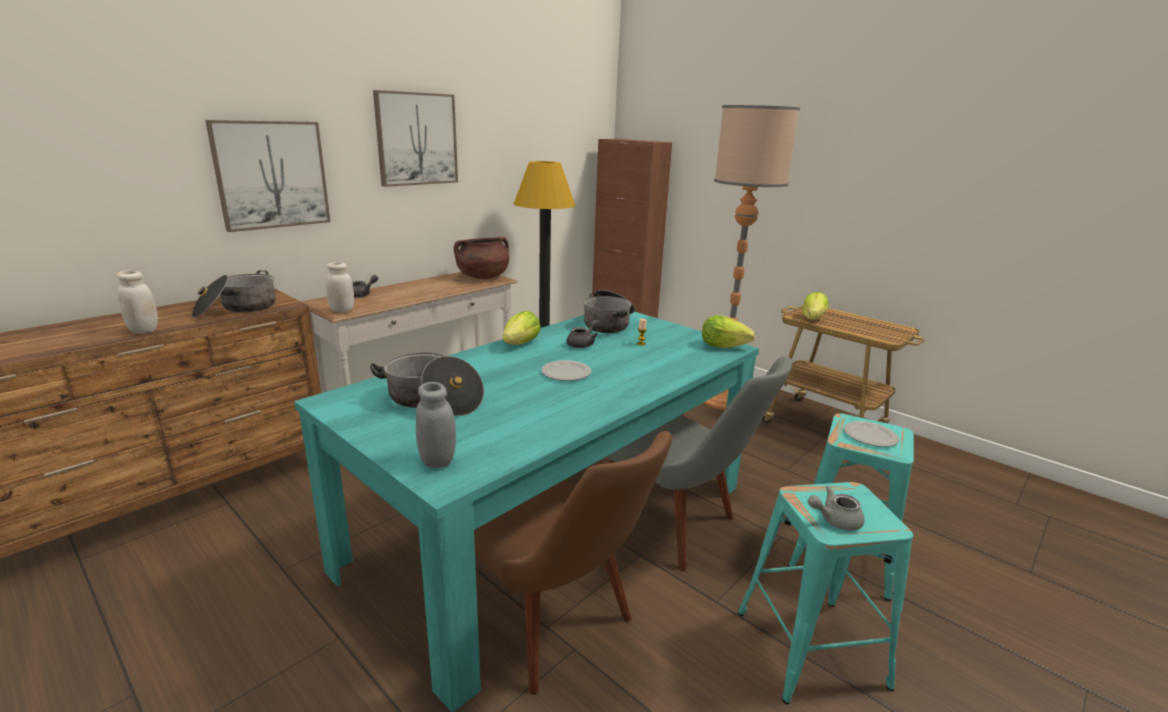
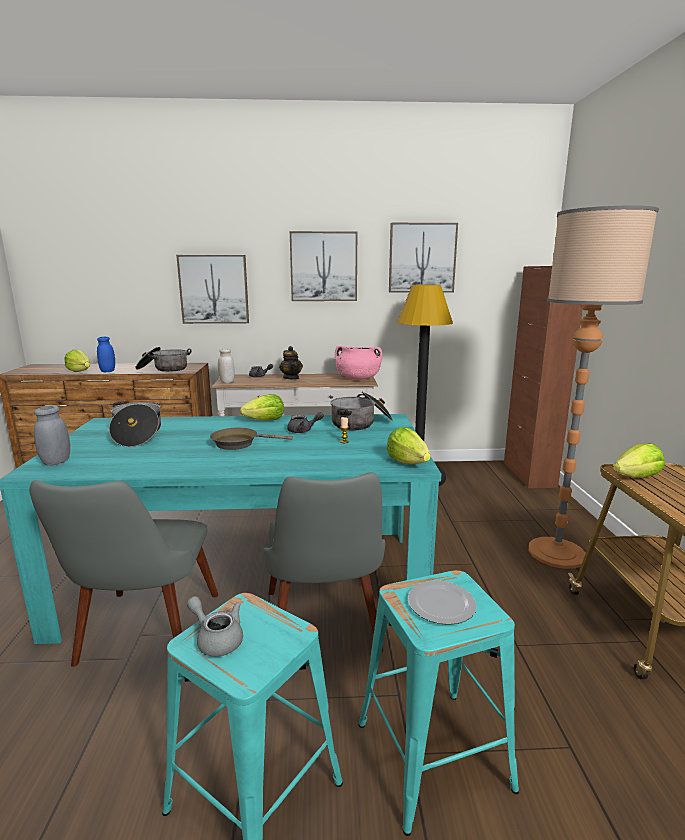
camera: 45 degrees right, 5 degrees down
(84, 341) = (80, 371): none -> lettuce
(144, 330) = (108, 371): white jar -> blue jar
(409, 290) = (291, 378): none -> teapot
(483, 277) = (358, 378): brown cooking pot -> pink cooking pot
(514, 129) = (422, 258): none -> picture
(558, 628) = (143, 640): brown chair -> grey chair
(565, 373) = (239, 443): plate -> brown frying pan

